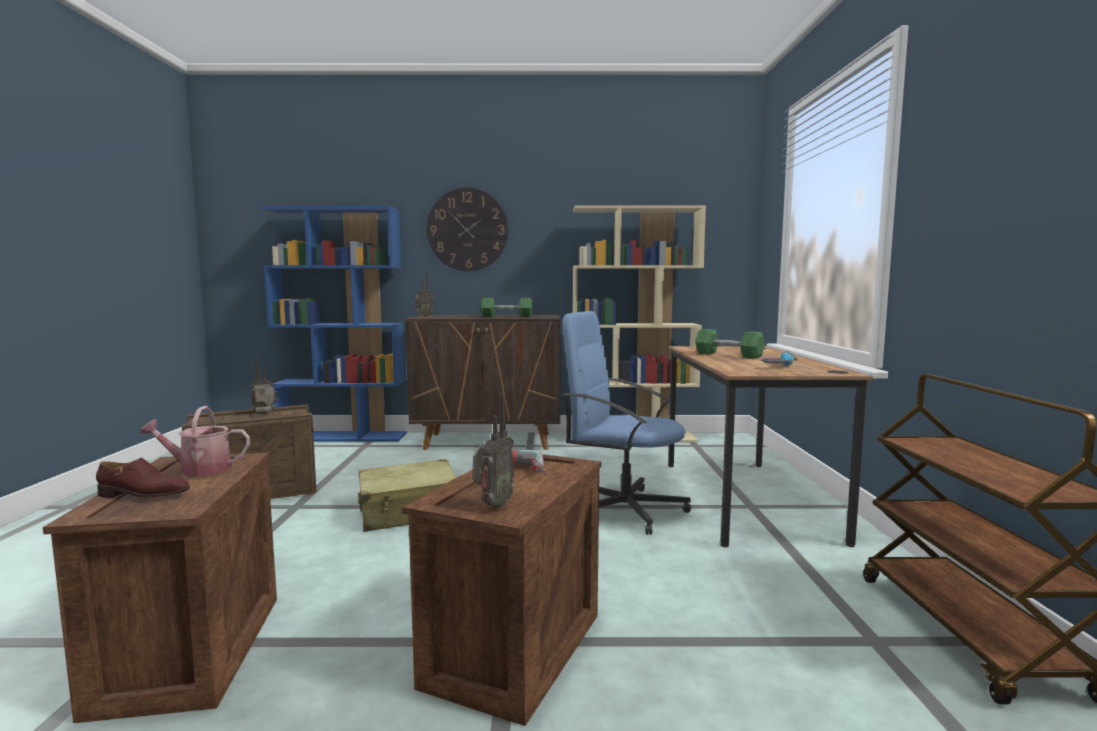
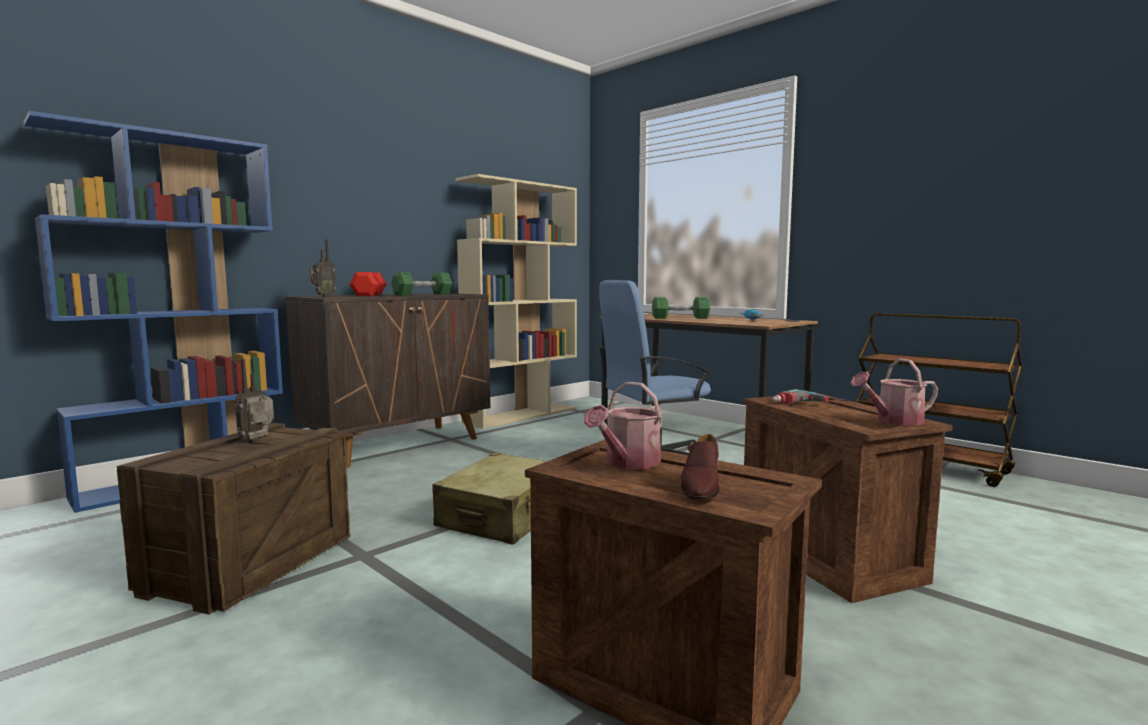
camera: 45 degrees left, 0 degrees up
(143, 494) = (700, 486): brown shoe -> brown shoe turned 150 degrees clockwise
(466, 316) = (369, 295): none -> red dumbbell
(467, 229) = (340, 188): wall clock -> none
(492, 505) = (894, 421): radio -> watering can

